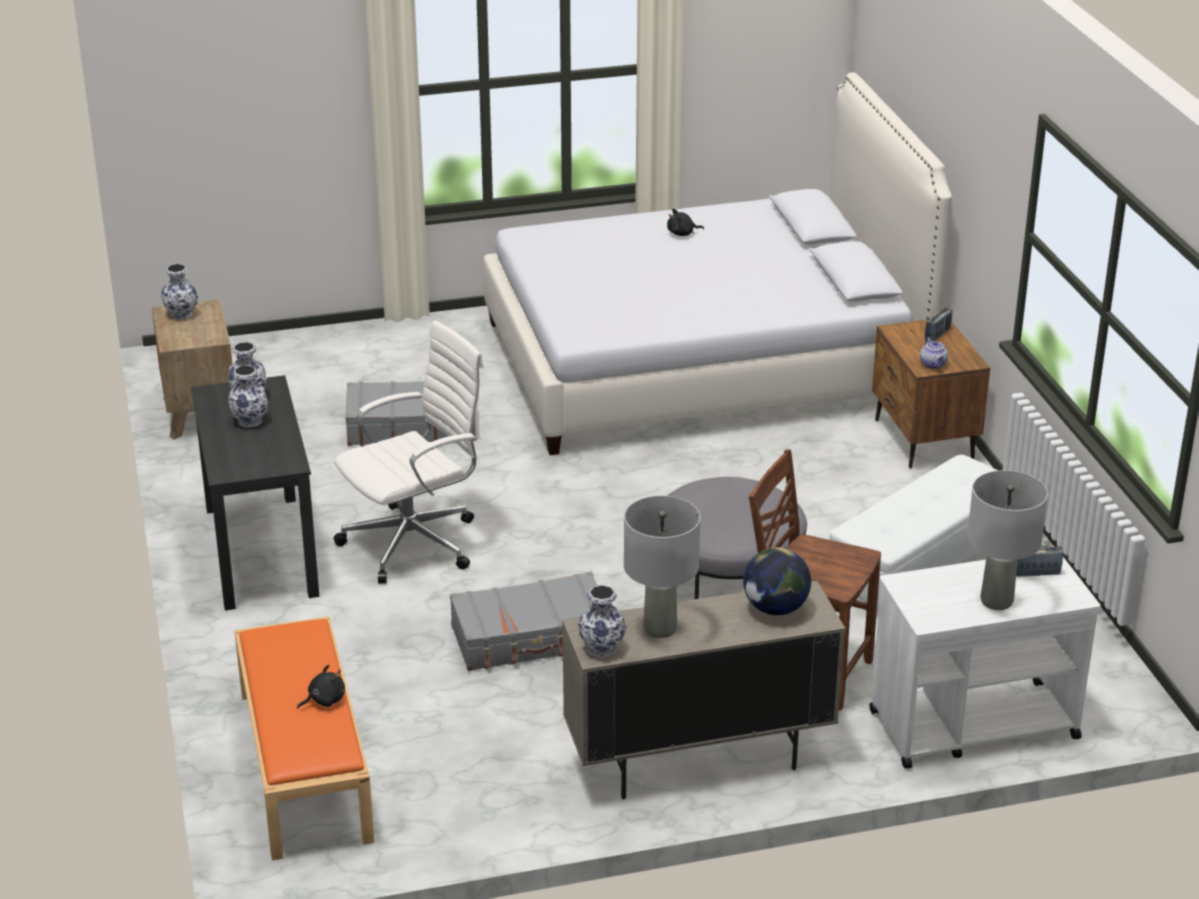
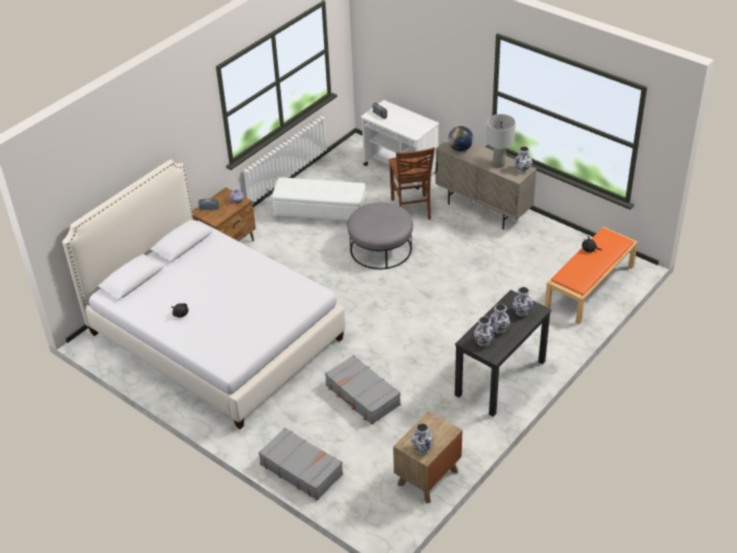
camera: 125 degrees left, 10 degrees up
(248, 456) = (522, 312): none -> vase
(415, 542) = (445, 339): white office chair -> none
(532, 637) = (466, 276): grey suitcase -> grey suitcase (301, 469)
(996, 601) = (404, 116): grey table lamp -> none

